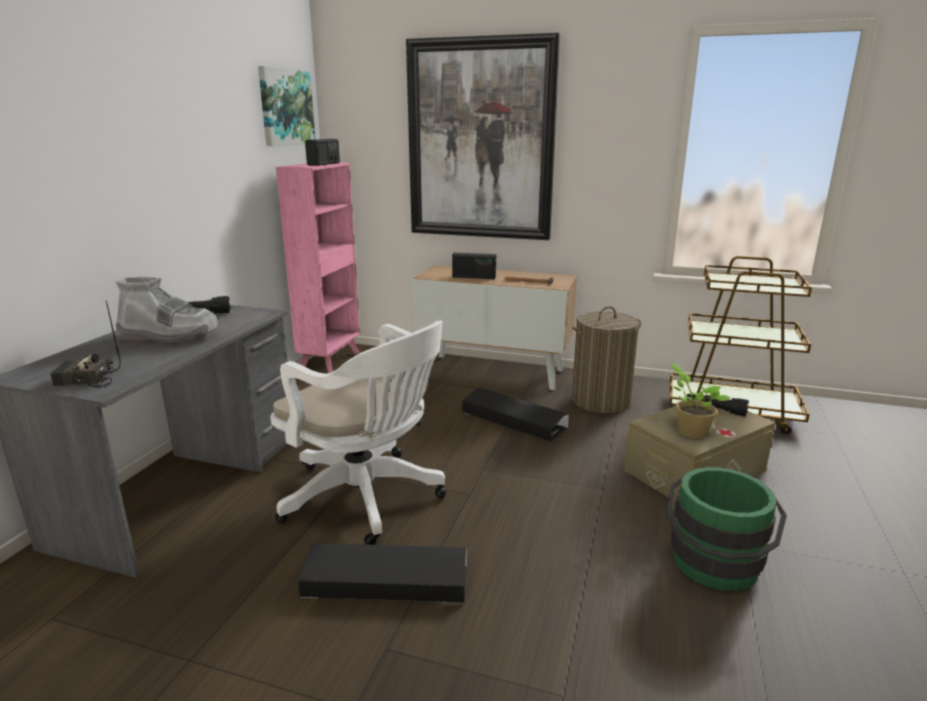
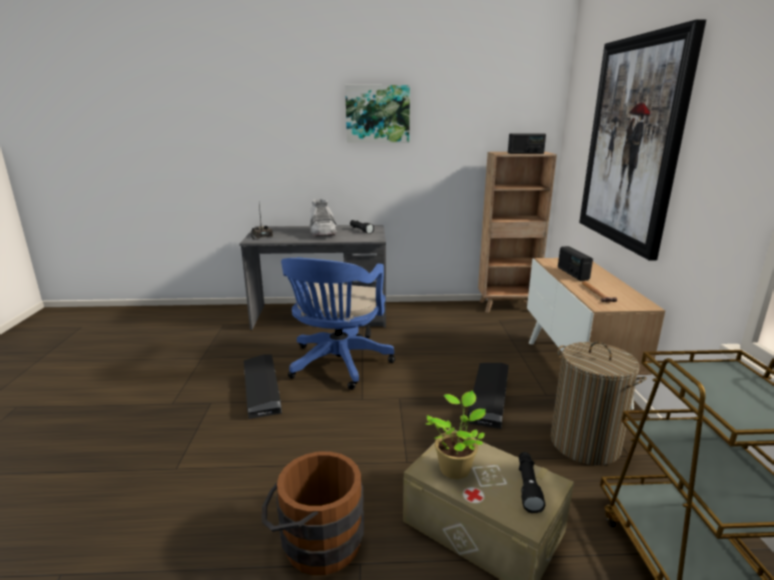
camera: 70 degrees right, 0 degrees up
(285, 107) = (516, 108): picture -> picture (377, 114)
(331, 360) = (507, 306): pink bookcase -> brown bookcase
(368, 498) = (337, 365): white office chair -> blue office chair
(714, 568) = (314, 541): green bucket -> brown bucket

